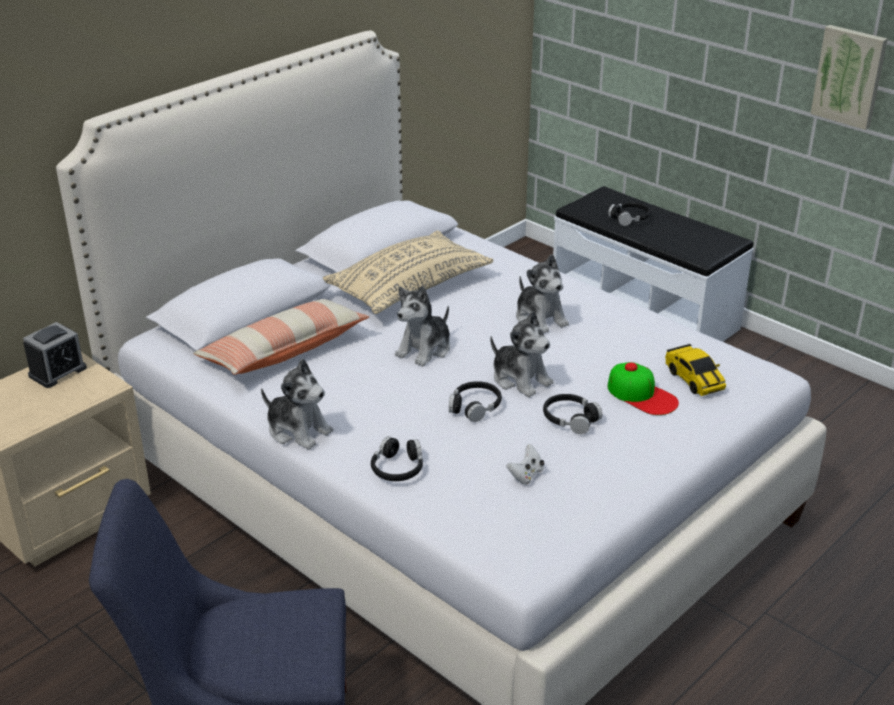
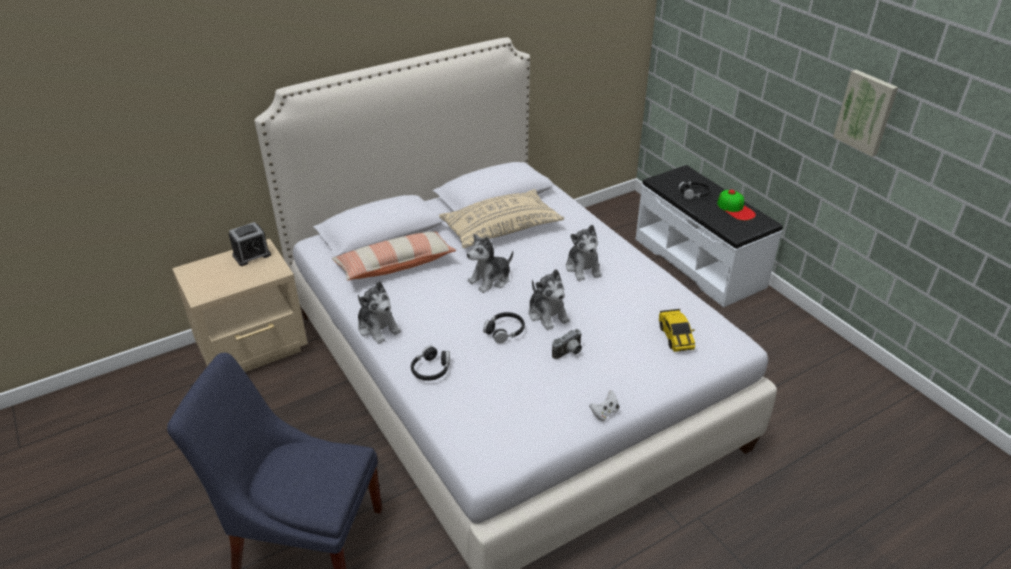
camera: 15 degrees right, 5 degrees up
(526, 475) = (516, 392): white game controller -> white game controller (604, 412)
(570, 419) = (569, 353): black headphones -> camera
(642, 395) = (630, 342): cap -> cap (735, 209)

